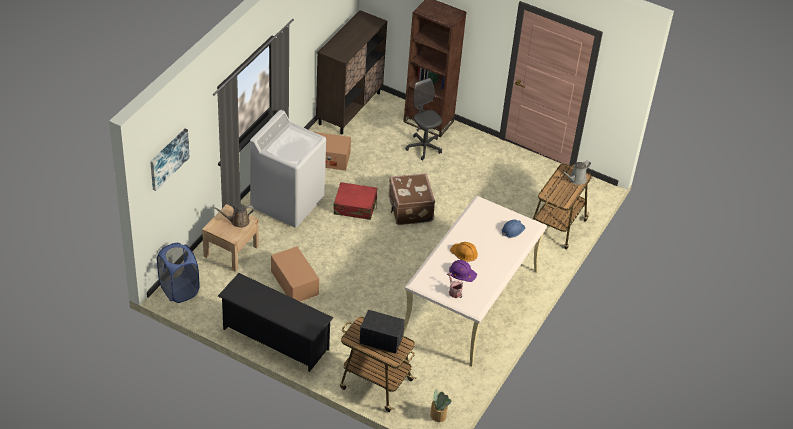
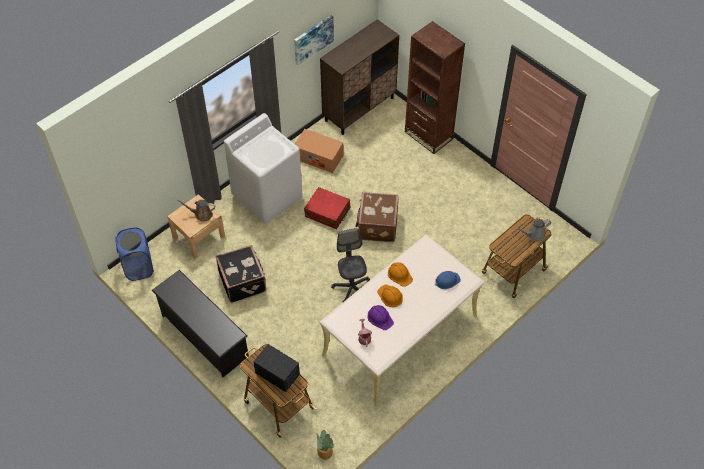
camera: 20 degrees right, 10 degrees up
(168, 158) = (118, 156): picture -> picture (313, 39)
(294, 283) = (243, 281): cardboard box -> black suitcase
(424, 147) = (414, 162): grey office chair -> grey office chair (351, 288)
(466, 233) = (400, 274): none -> orange hard hat

